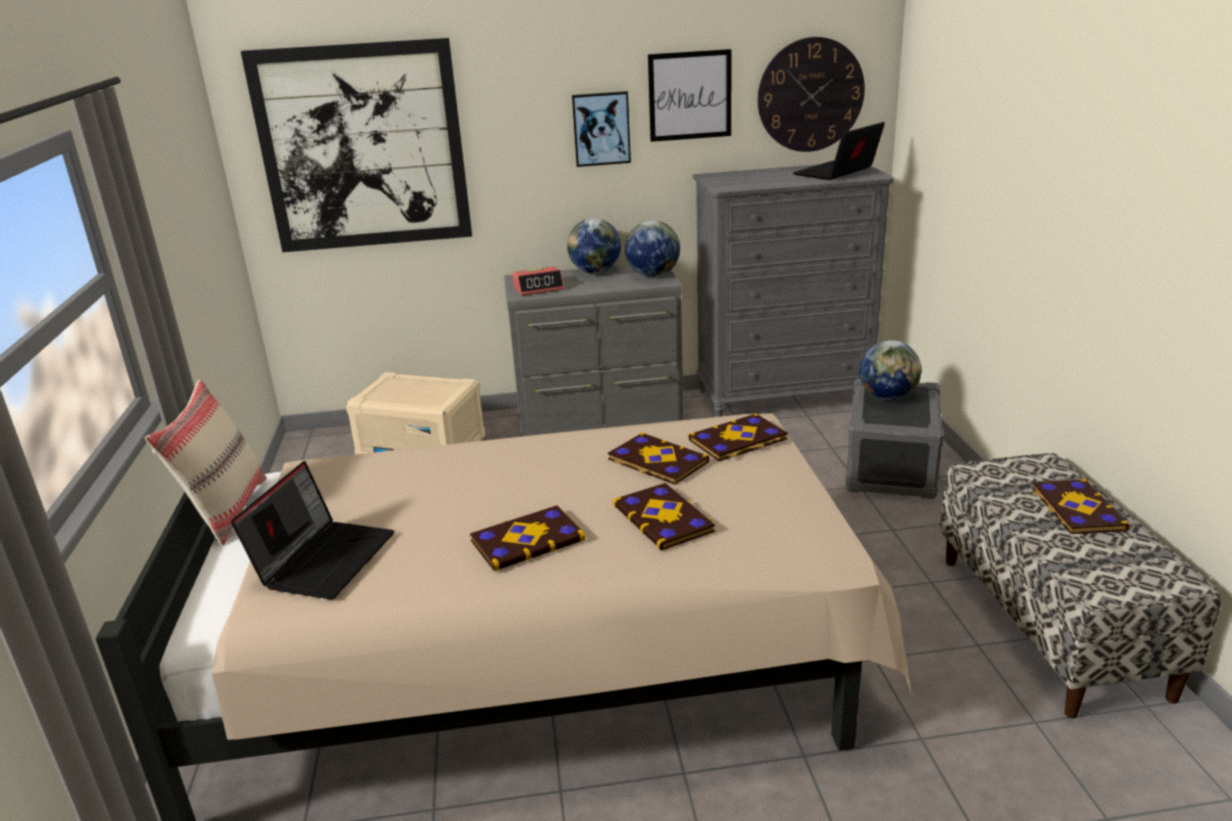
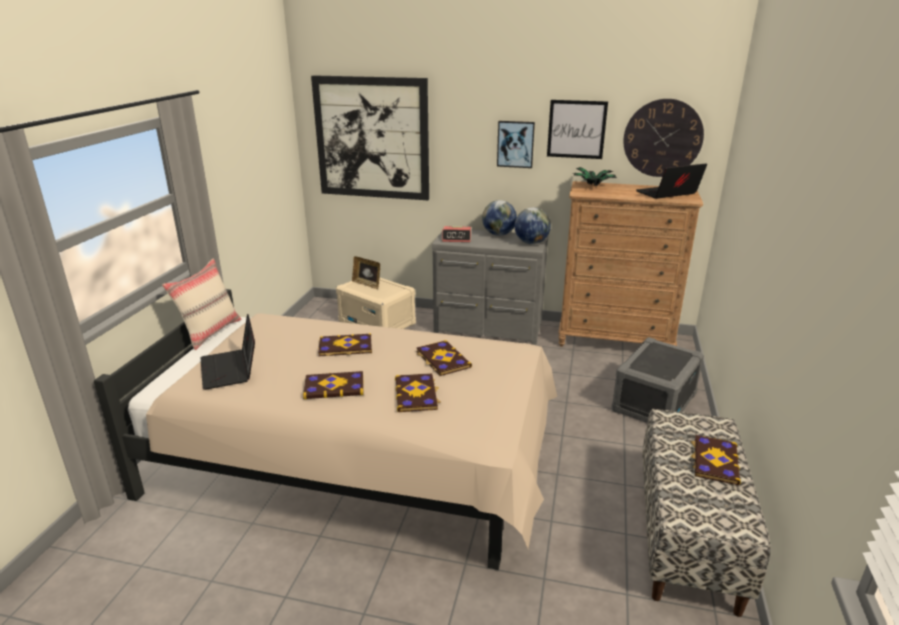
camera: 20 degrees right, 0 degrees up
(324, 558) = (231, 369): laptop -> laptop turned 120 degrees clockwise
(396, 389) = (367, 284): none -> picture frame
(728, 177) = (592, 186): none -> potted plant
(738, 440) = (501, 358): book -> book (345, 347)
(784, 398) = (615, 340): grey dresser -> brown dresser
(888, 397) = (659, 354): globe -> none

